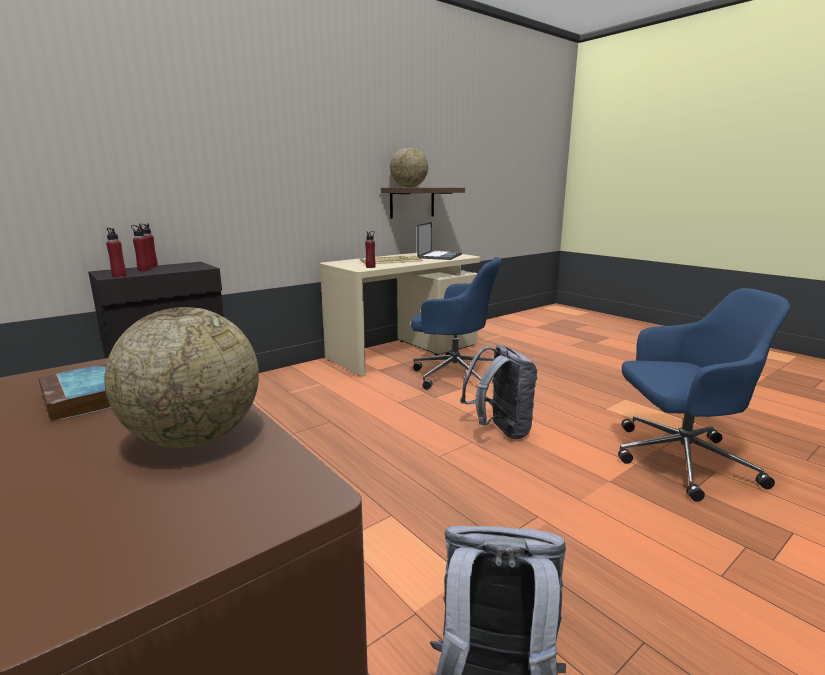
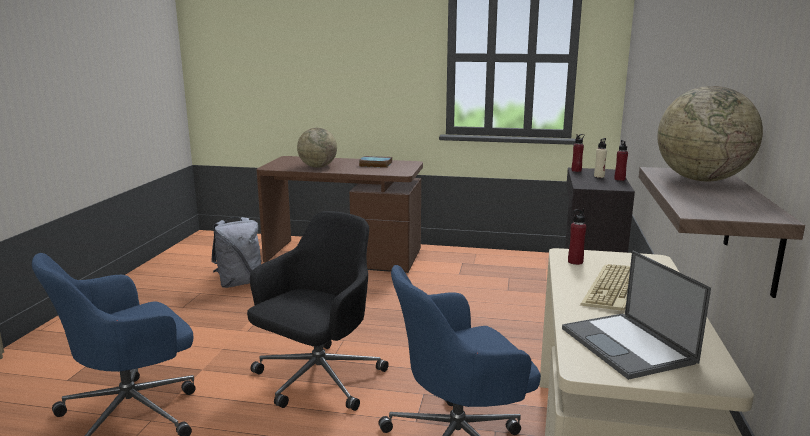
camera: 140 degrees right, 0 degrees up
(144, 270) = (599, 176): red bottle -> beige bottle
(500, 430) = (317, 380): grey backpack -> black office chair

